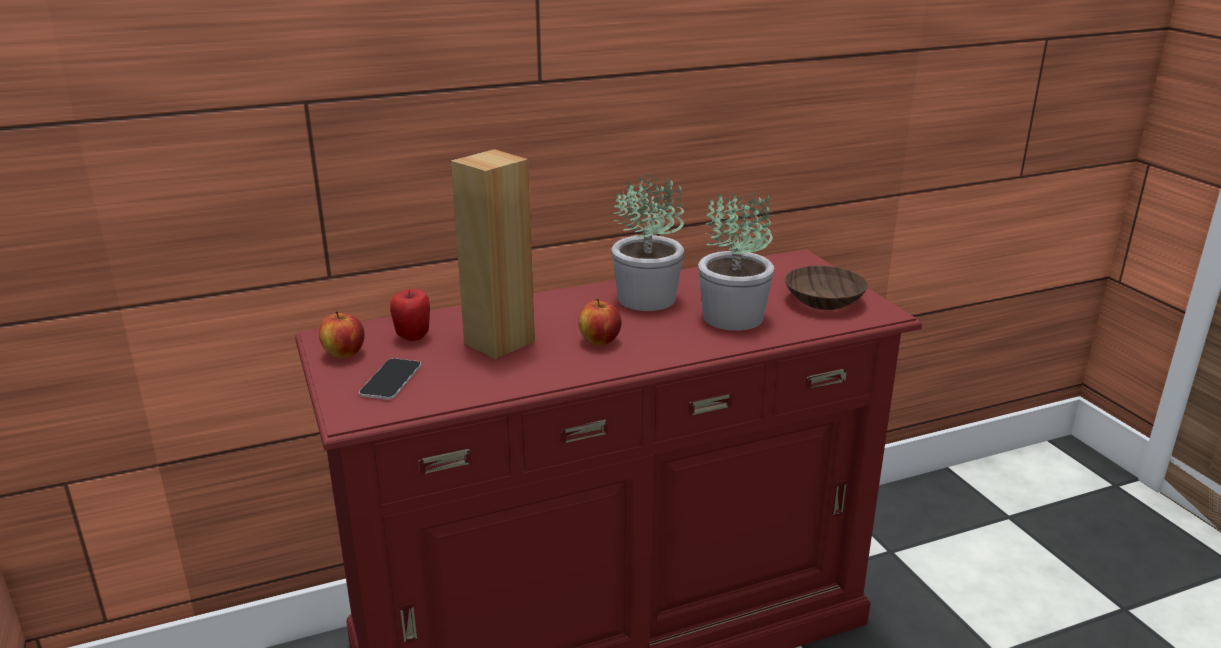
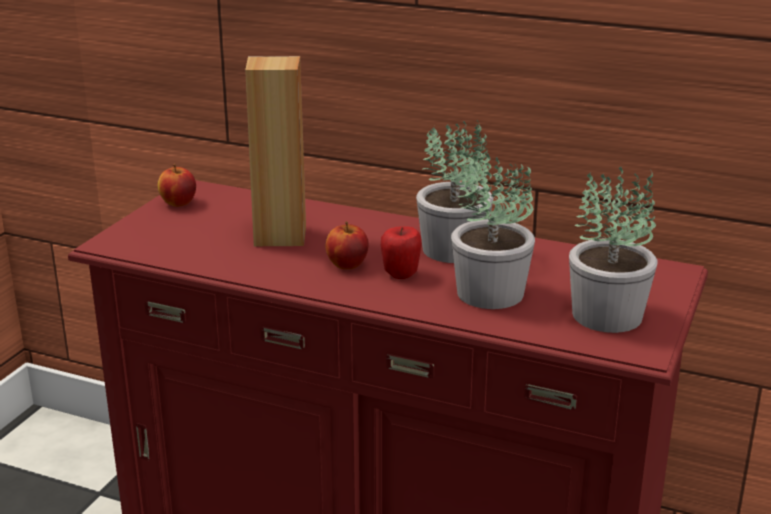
camera: 45 degrees right, 0 degrees up
(391, 380) = (168, 232): phone -> none
(413, 336) = (237, 209): apple -> apple (400, 274)
(822, 300) = (607, 314): brown bowl -> potted plant

